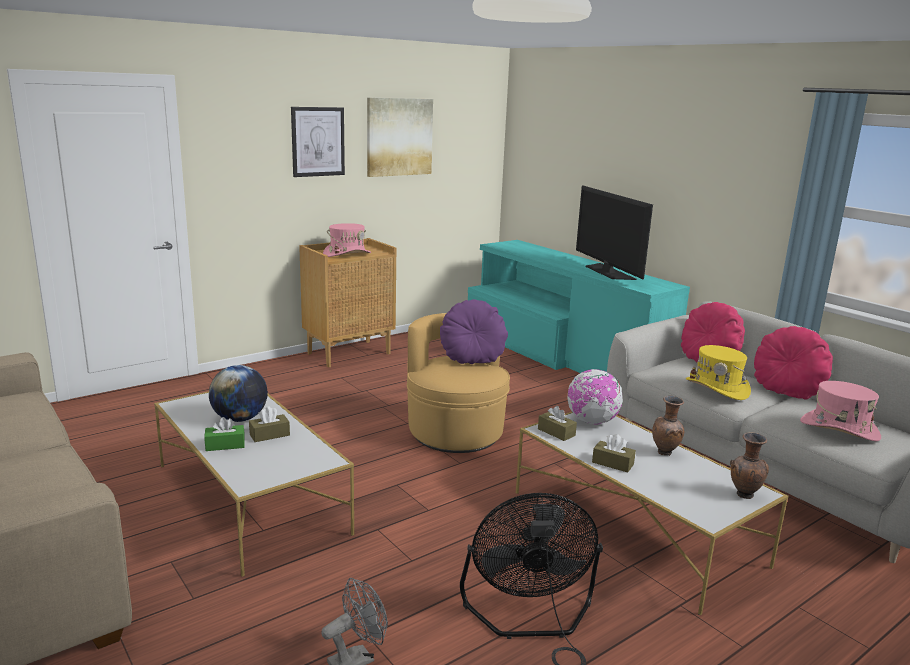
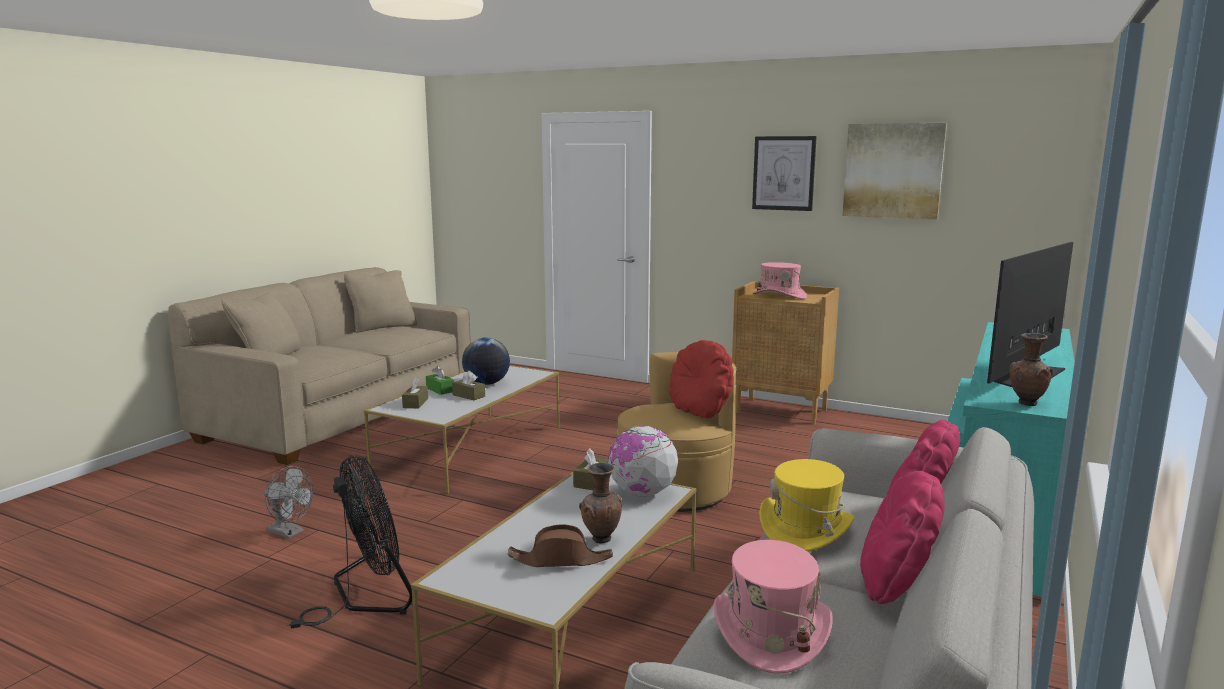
camera: 65 degrees right, 5 degrees down
(472, 361) = (700, 413): purple pillow -> red pillow
(612, 463) = (543, 516): brown tissue box -> brown tissue box (415, 403)
(692, 473) = (561, 560): none -> brown hat
(744, 495) = (527, 596): brown vase -> brown vase (1025, 403)

